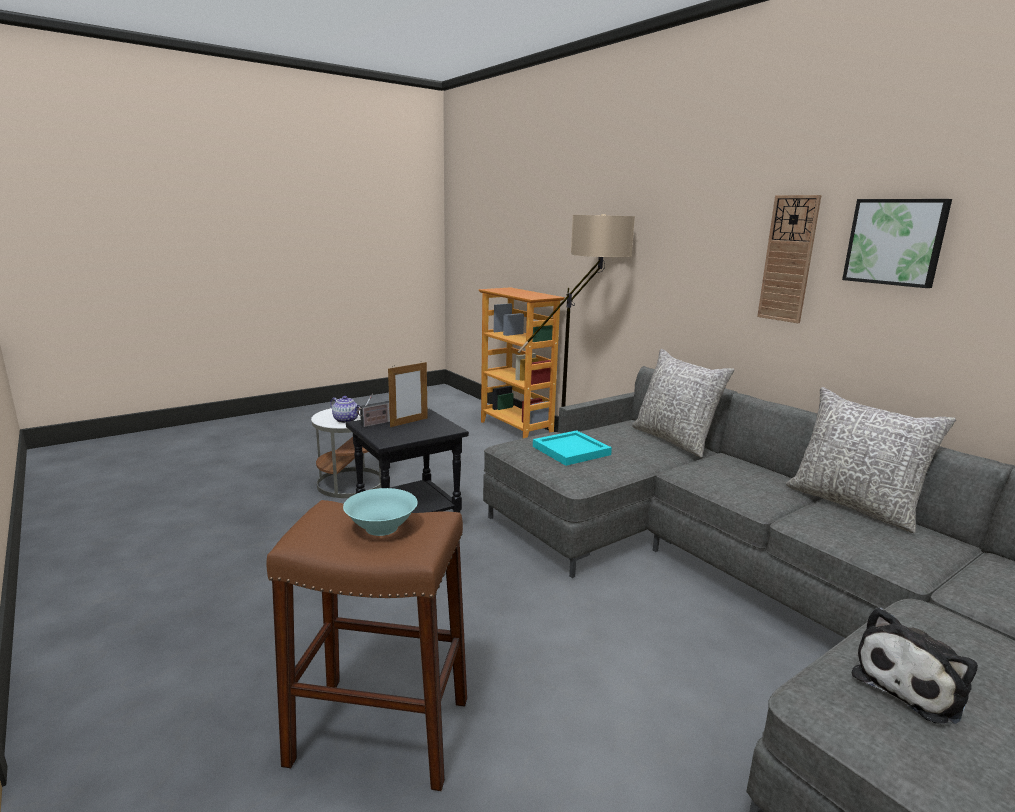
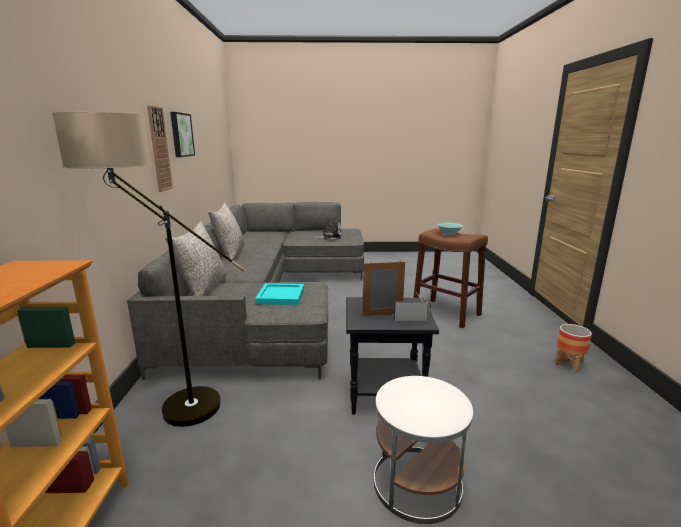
camera: 145 degrees left, 0 degrees up
(129, 654) = (569, 364): none -> planter
(346, 420) = (426, 388): teapot -> none

